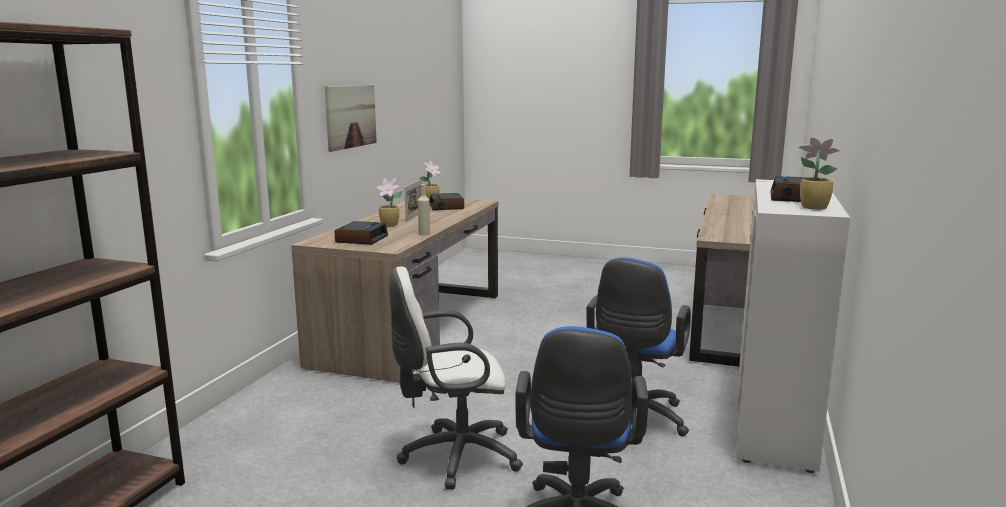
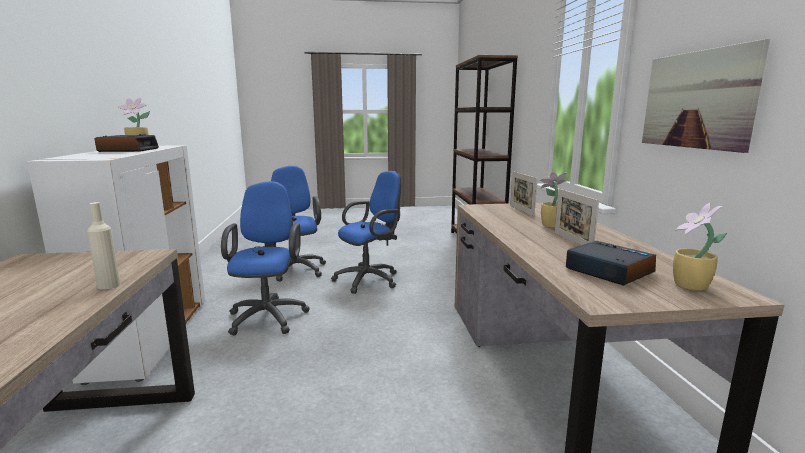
camera: 155 degrees right, 0 degrees up
(361, 239) = (521, 210): alarm clock -> picture frame
(424, 234) = (487, 220): beige bottle -> beige bottle (109, 285)
(454, 457) = (370, 280): white office chair -> blue office chair

